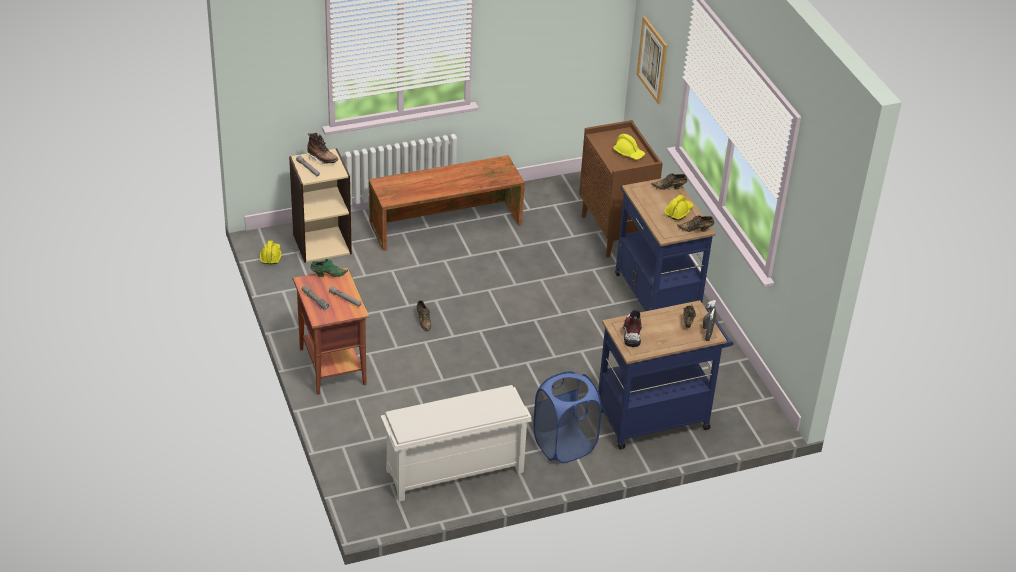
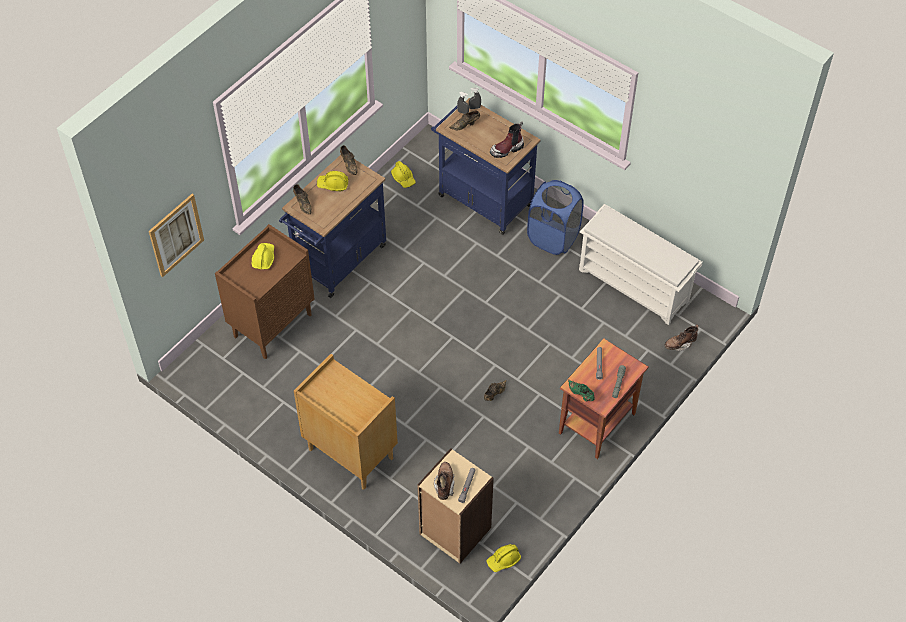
camera: 120 degrees left, 15 degrees up
(357, 465) = (680, 344): none -> brown boot
(446, 222) = (350, 453): brown bench -> brown cabinet
(728, 379) = (403, 178): none -> yellow hard hat

